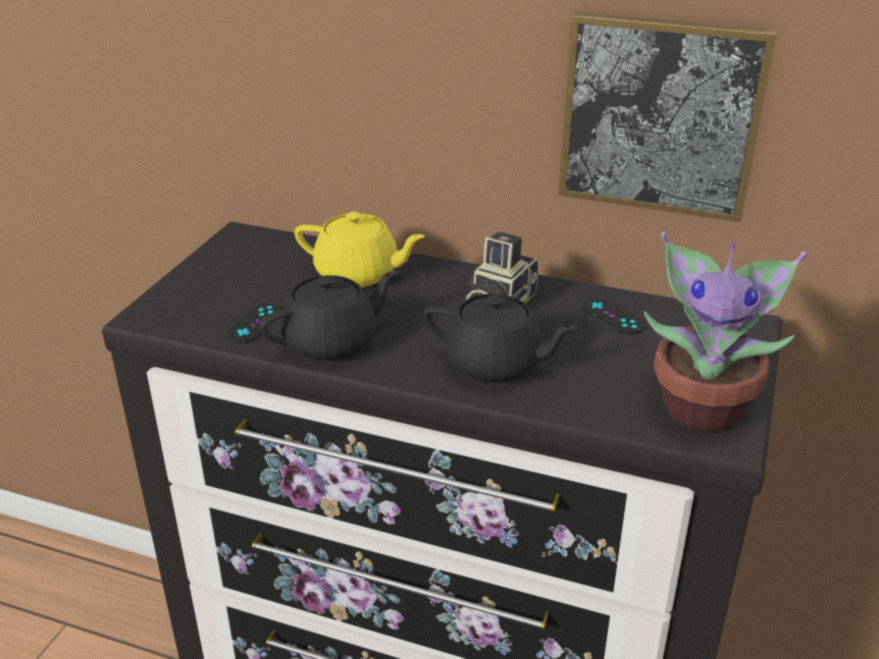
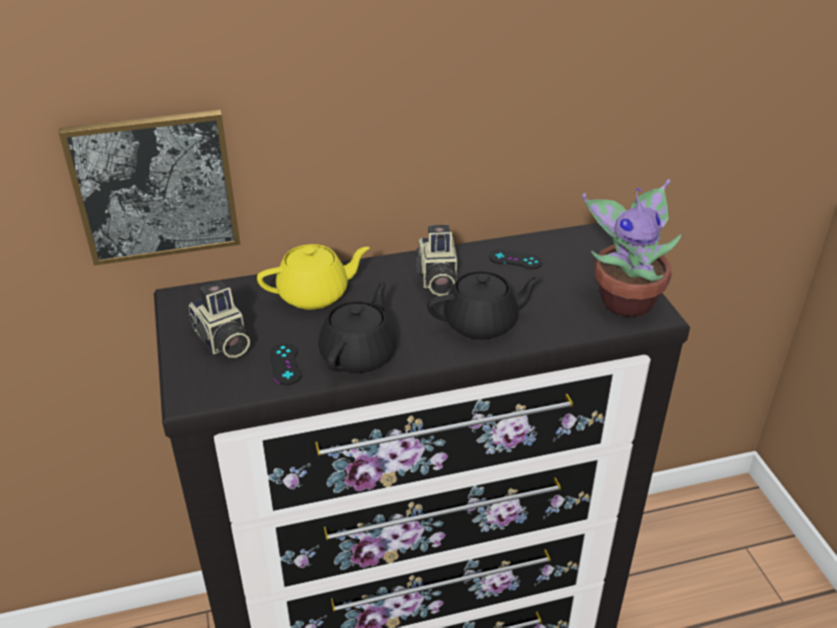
camera: 35 degrees left, 5 degrees up
(227, 282) = (222, 341): none -> camera
(660, 116) = (512, 108): picture -> picture (155, 187)

